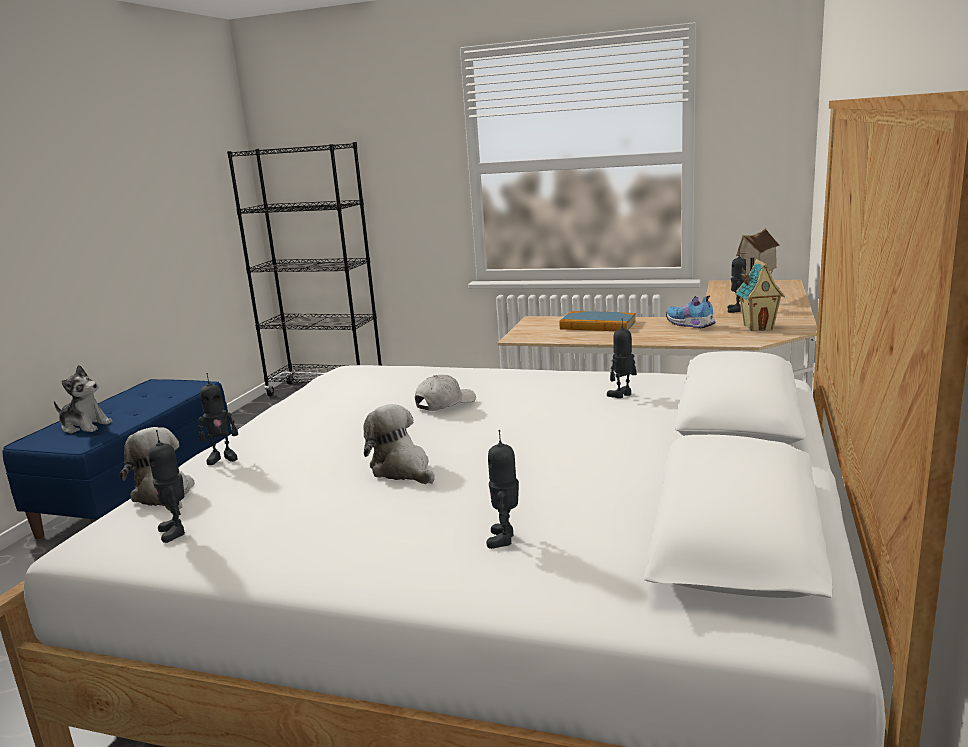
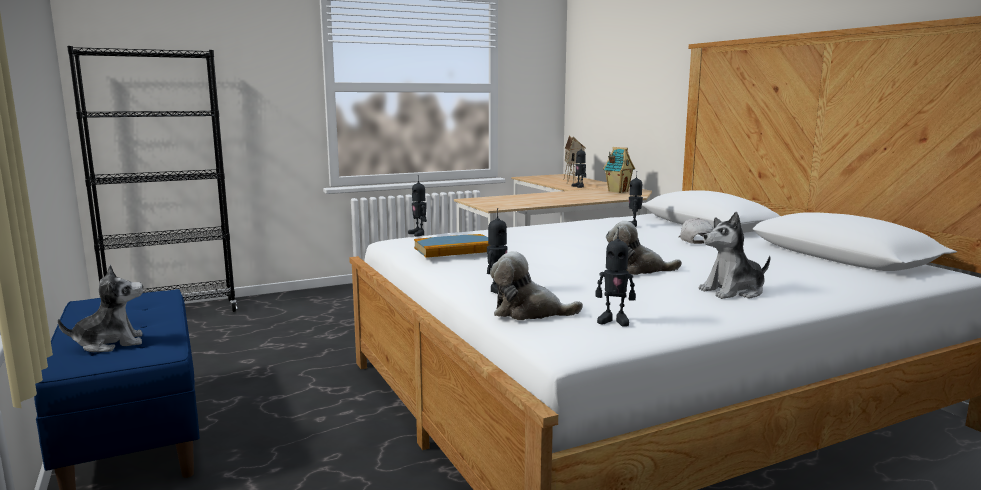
camera: 45 degrees left, 5 degrees down
(385, 538) = (733, 291): none -> plush toy
(445, 403) = (554, 241): white cap -> white cap (695, 241)
(505, 539) = (781, 278): toy robot -> toy robot (418, 234)
(597, 325) = (524, 198): book -> book (454, 249)
(690, 325) = (579, 193): shoe -> none

